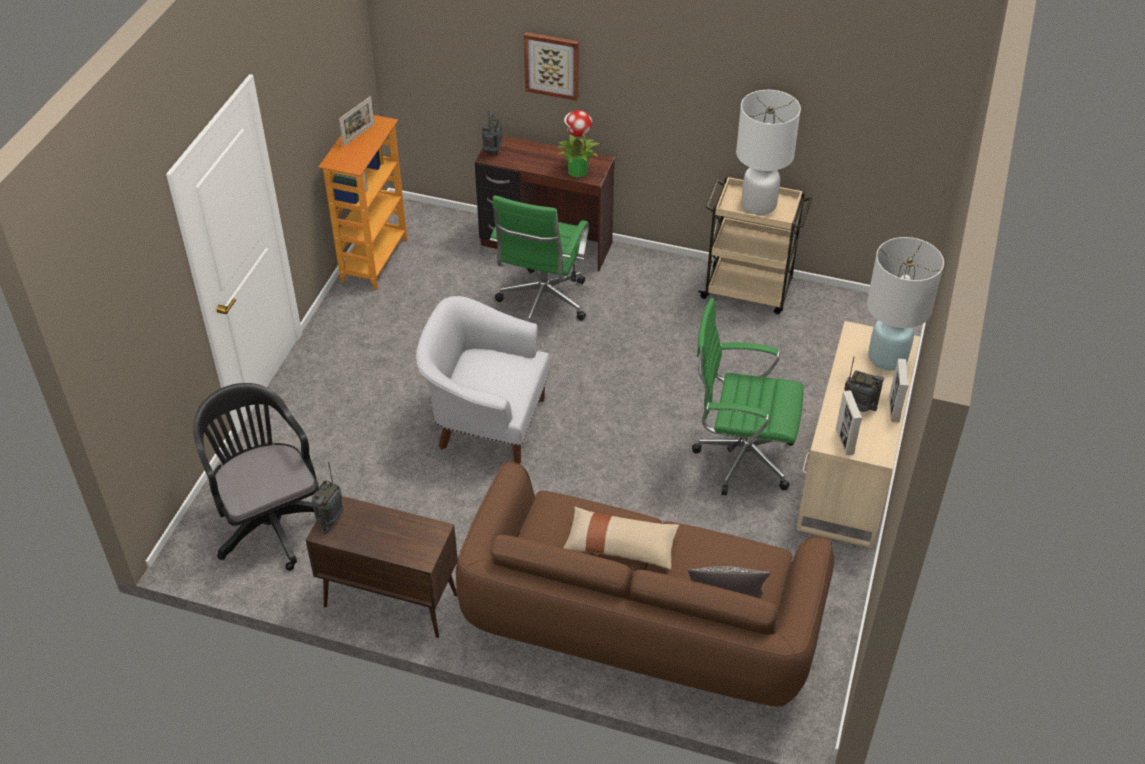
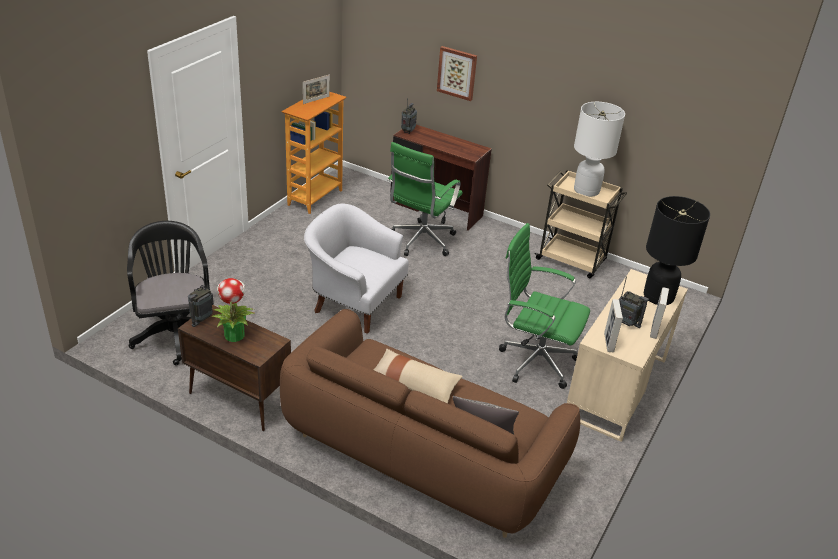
camera: 10 degrees right, 10 degrees down
(577, 170) = (462, 151): potted plant -> potted plant (234, 335)
(887, 357) = (658, 296): white table lamp -> black table lamp

